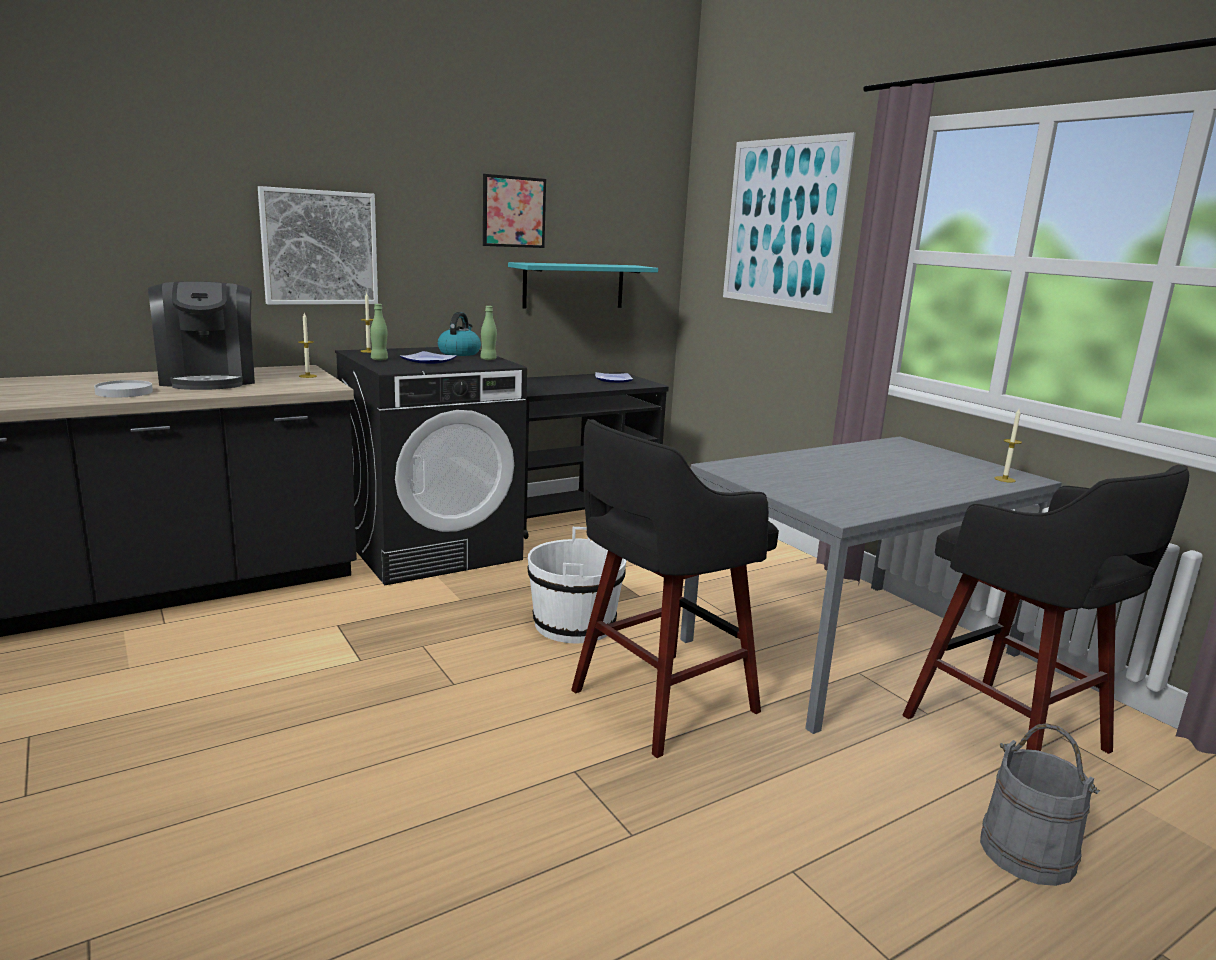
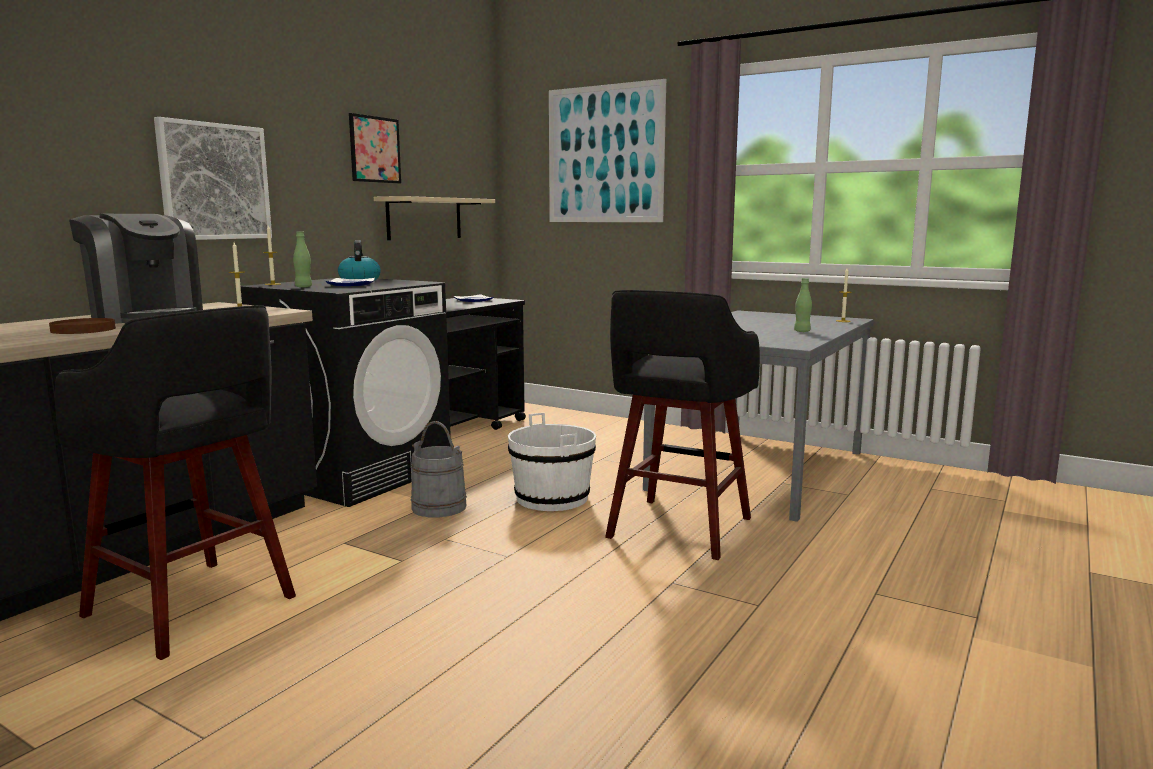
camera: 25 degrees left, 5 degrees down
(124, 392) = (83, 330): white plate -> brown plate
(488, 359) = (398, 281): green bottle -> green bottle (802, 331)
(574, 286) = (424, 218): turquoise shelf -> beige shelf
(1010, 737) = (906, 495): black stool -> black stool (193, 608)
(1027, 852) = (980, 546): grey bucket -> grey bucket (439, 507)

